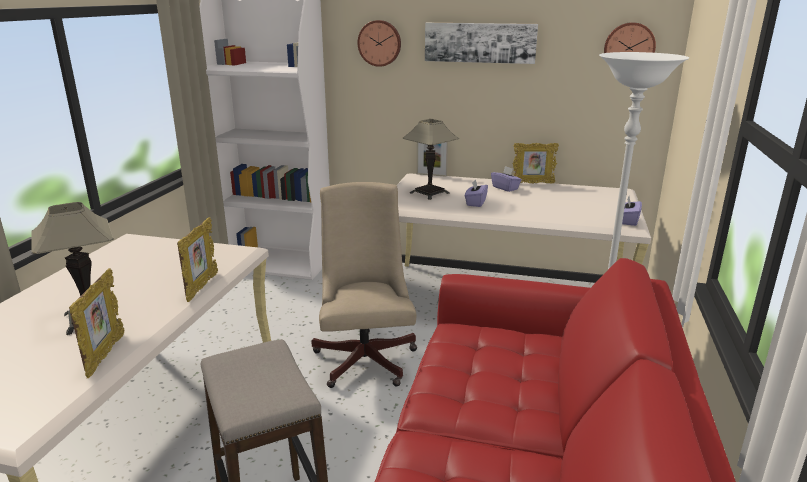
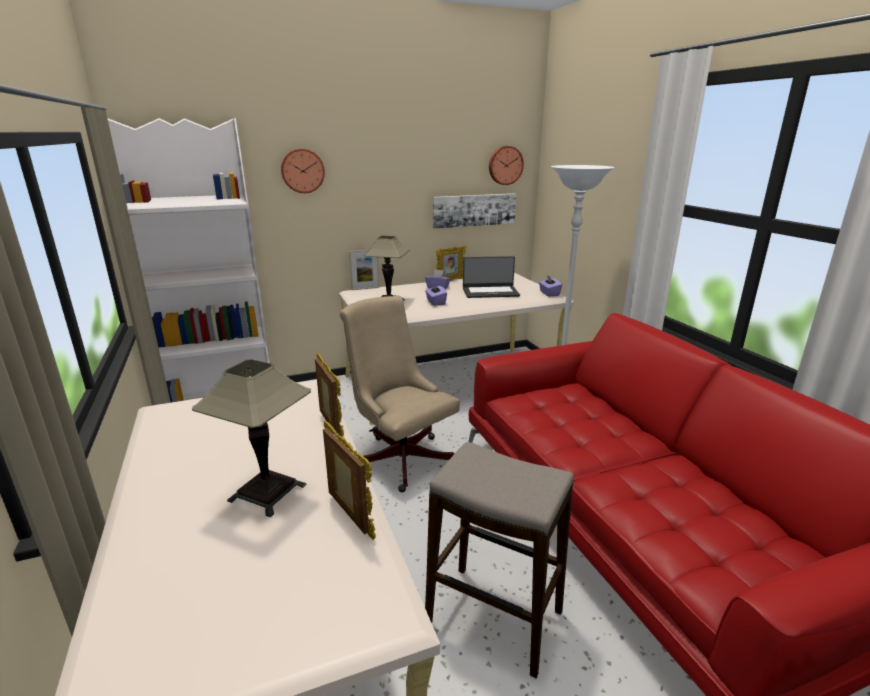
camera: 35 degrees left, 0 degrees up
(480, 42) = (395, 166): picture -> picture (474, 210)
(556, 204) = (490, 292): none -> laptop

